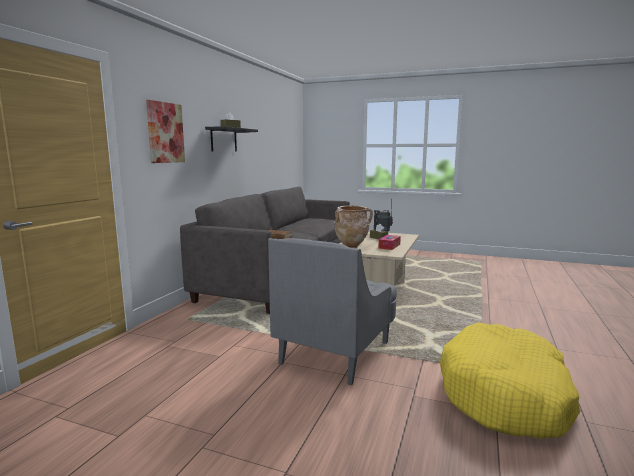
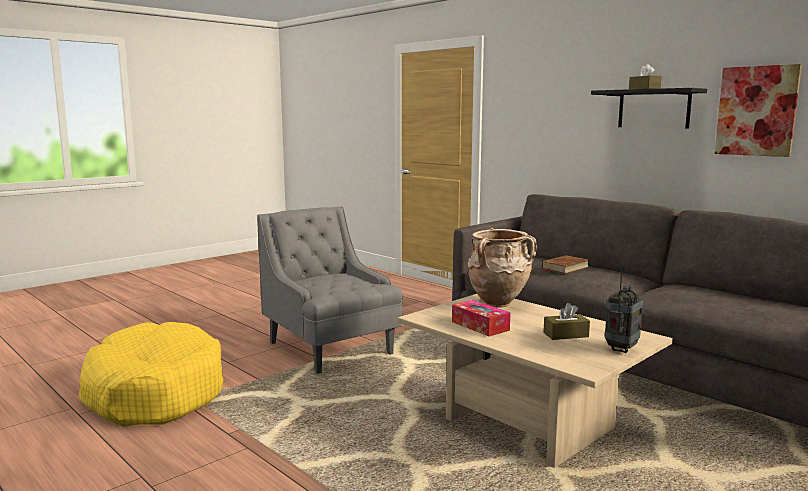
camera: 115 degrees right, 0 degrees up
(165, 133) = (537, 104): picture -> picture (756, 111)

